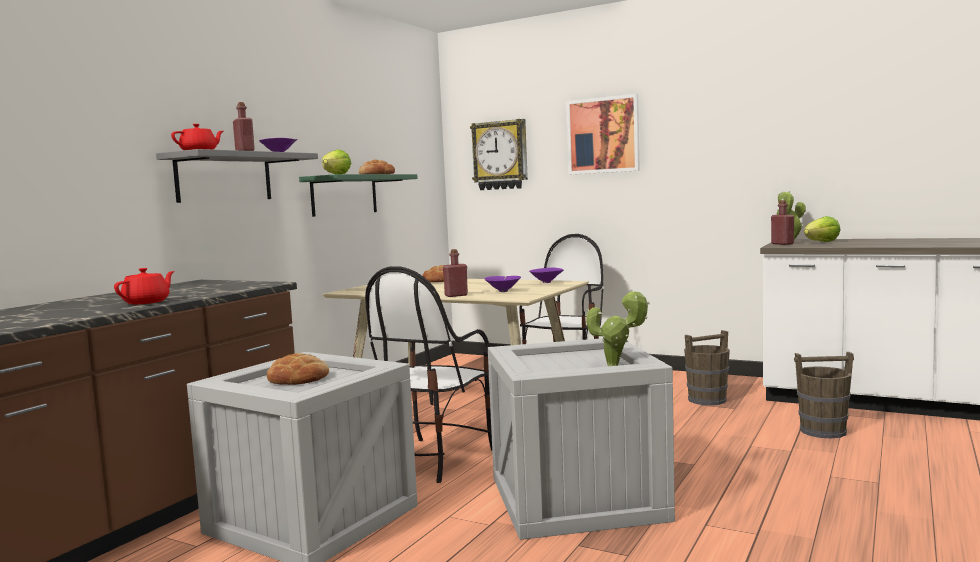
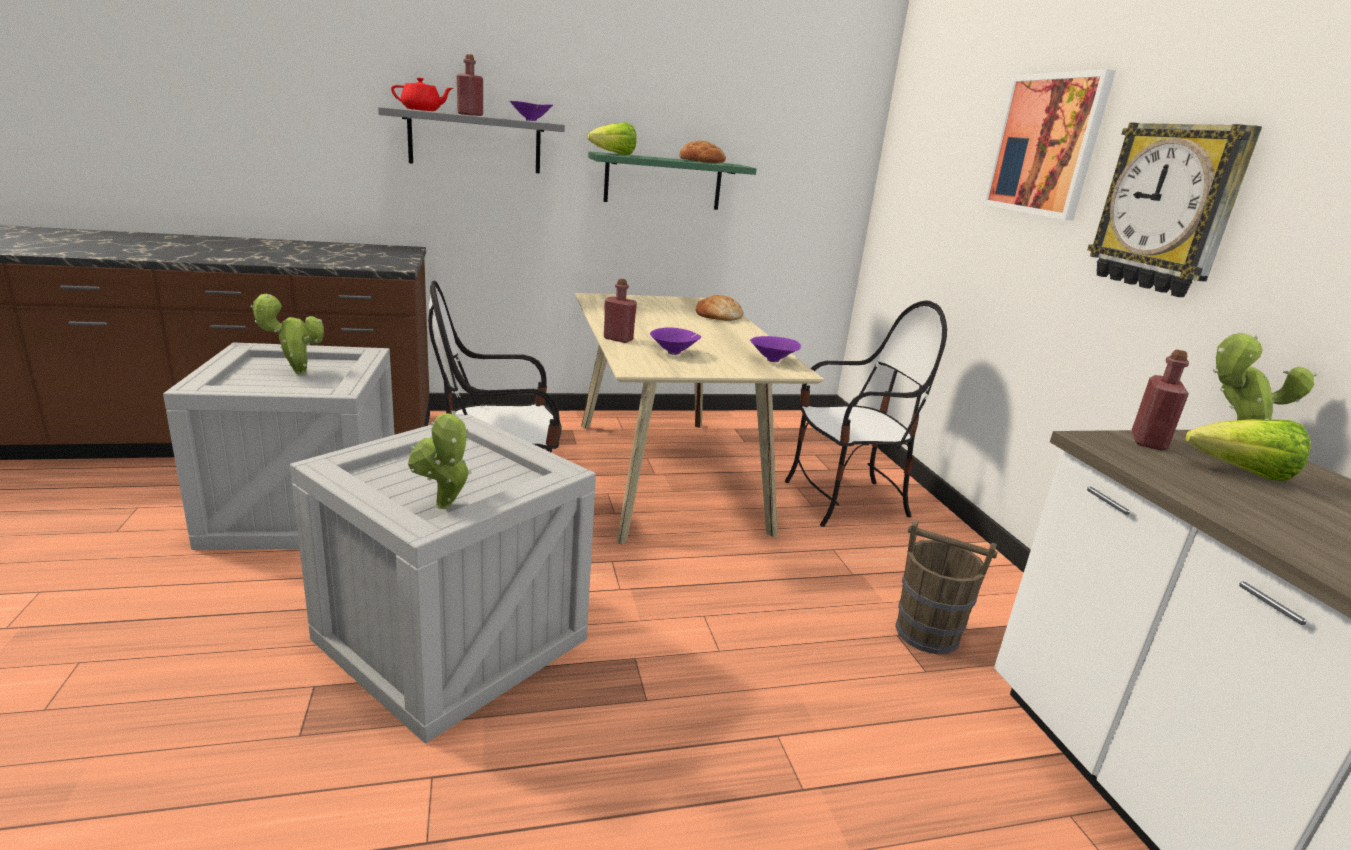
camera: 45 degrees right, 15 degrees up
(147, 302) = (245, 257): red teapot -> none
(298, 378) = (295, 372): bread -> potted plant
(500, 155) = (928, 157): wall clock -> wall clock (1168, 208)
(823, 431) = (944, 806): brown bucket -> none

